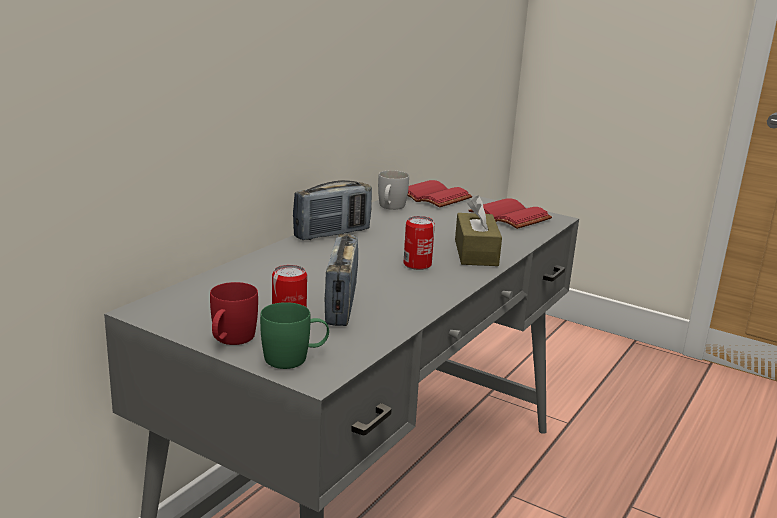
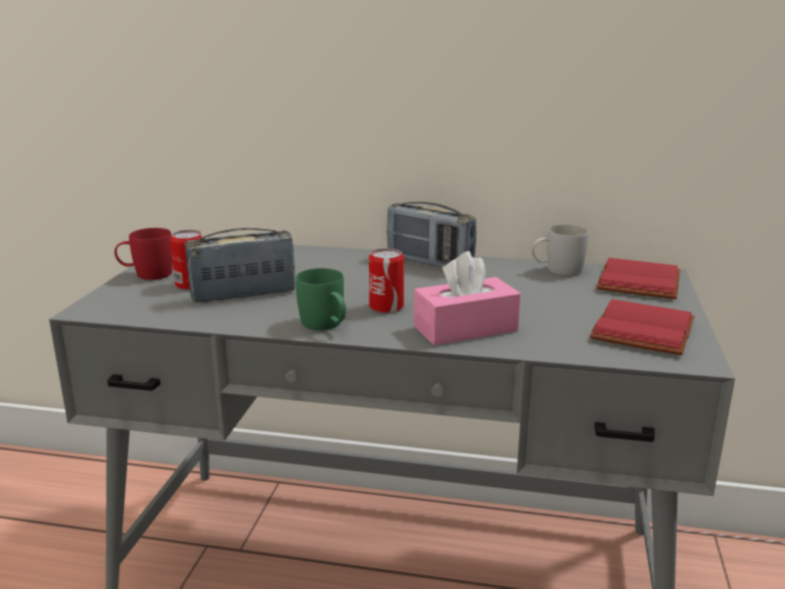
camera: 70 degrees right, 0 degrees up
(295, 358) = (121, 298): green mug -> green mug (326, 325)
(476, 252) = (465, 328): brown tissue box -> pink tissue box

